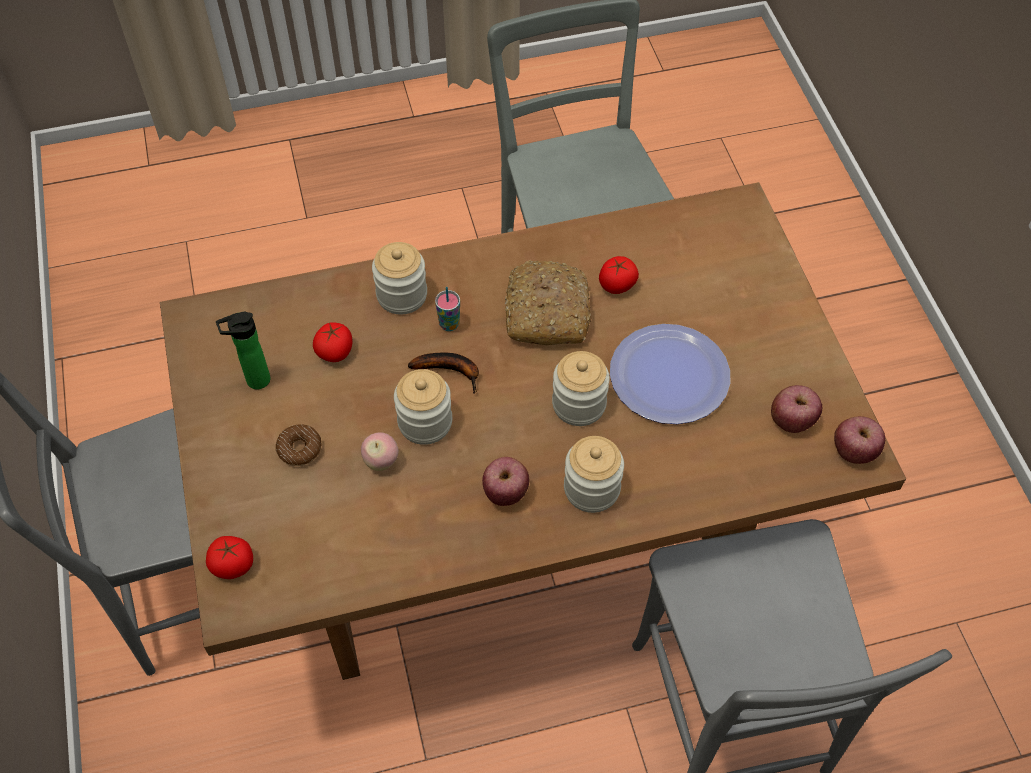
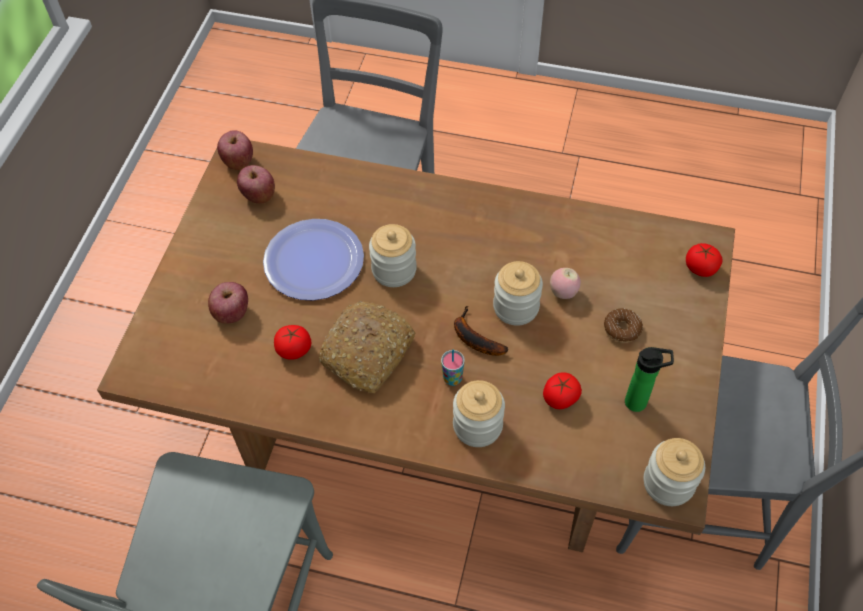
camera: 150 degrees left, 0 degrees up
(506, 492) = (485, 234): apple -> apple (231, 313)
(591, 488) = (425, 212): jar -> jar (668, 483)

